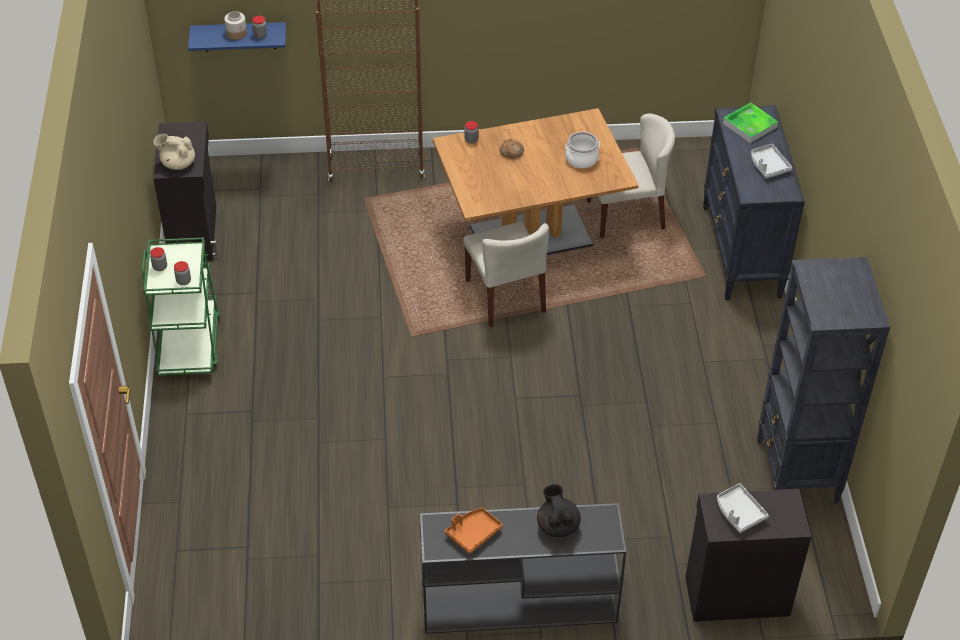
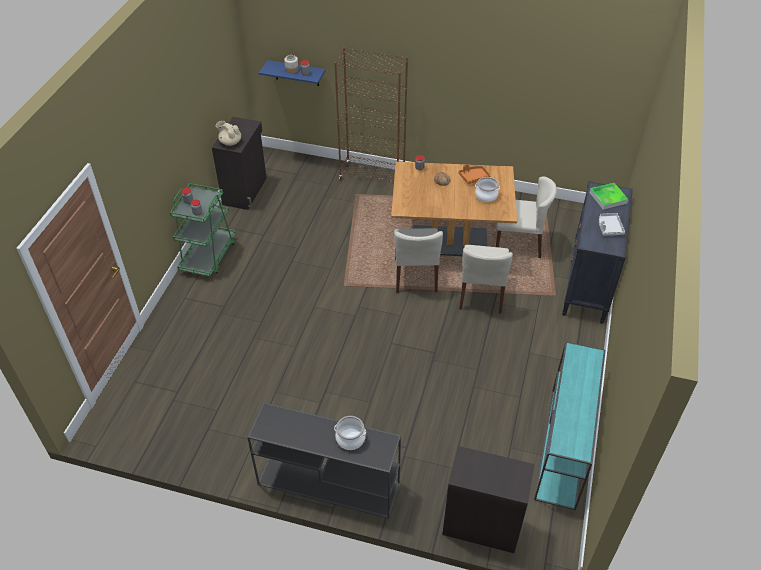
camera: 20 degrees right, 0 degrees up
(473, 533) = (291, 427): orange tray -> orange tray (473, 177)
(557, 525) = (350, 438): black teapot -> cooking pot
(607, 299) = (481, 294): none -> beige chair
(739, 512) = (481, 468): grey tray -> none
(796, 472) = (563, 448): black bookcase -> turquoise console table

